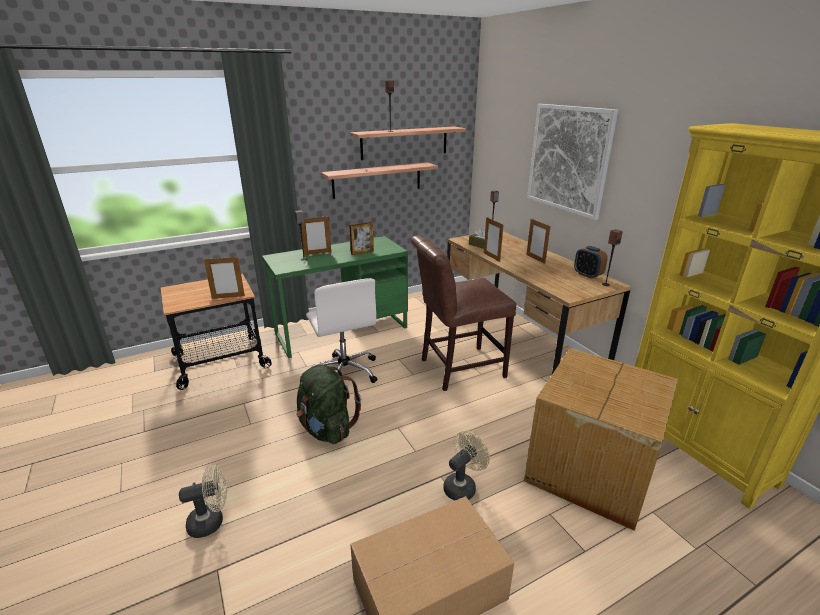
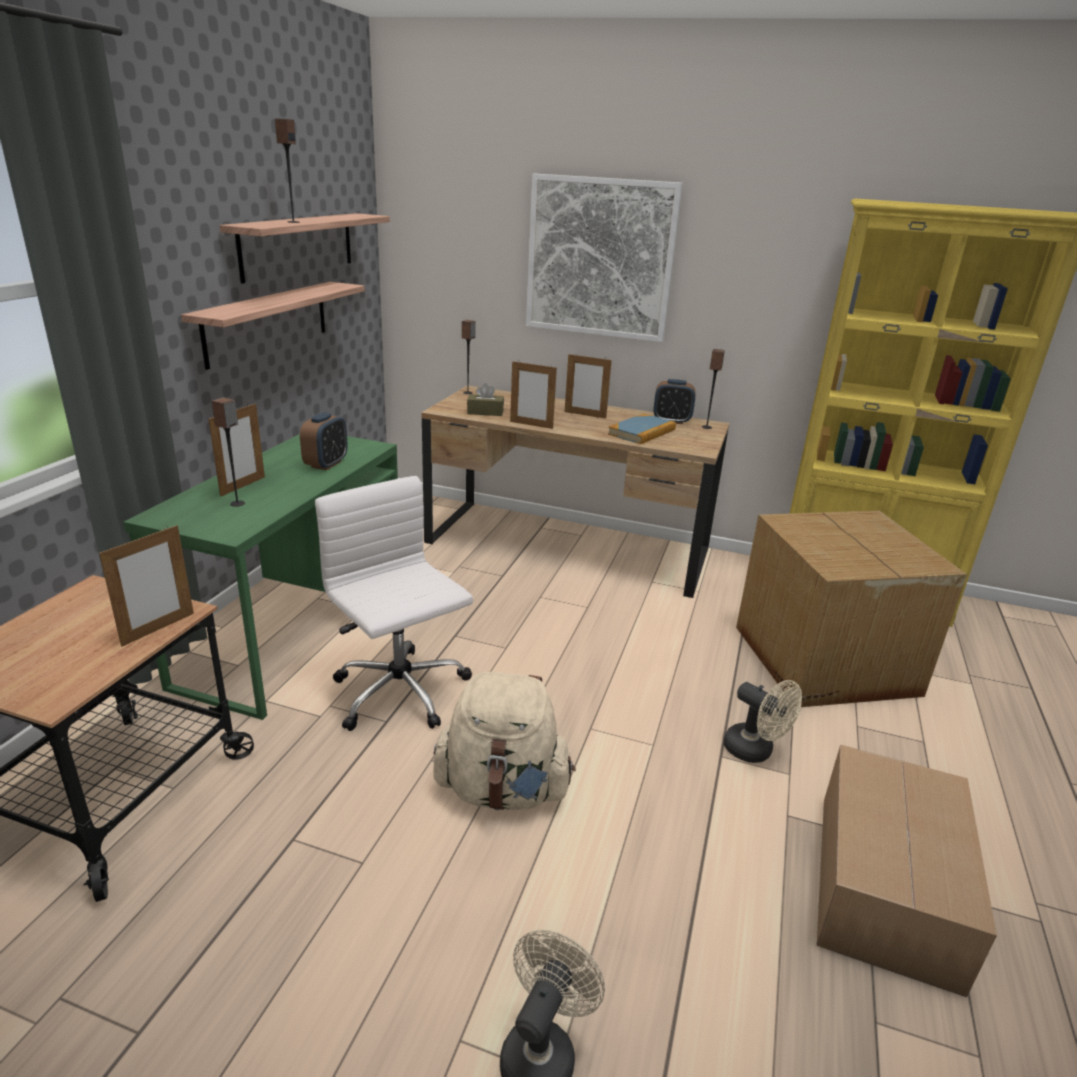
camera: 45 degrees left, 0 degrees up
(327, 429) = (502, 790): green backpack -> beige backpack
(344, 372) = (401, 693): white office chair -> white office chair turned 150 degrees counterclockwise
(362, 252) = (326, 464): picture frame -> alarm clock
(457, 368) = (550, 613): brown chair -> none
(462, 486) = (755, 751): beige fan -> beige fan turned 135 degrees clockwise
(551, 276) = (642, 432): none -> book

